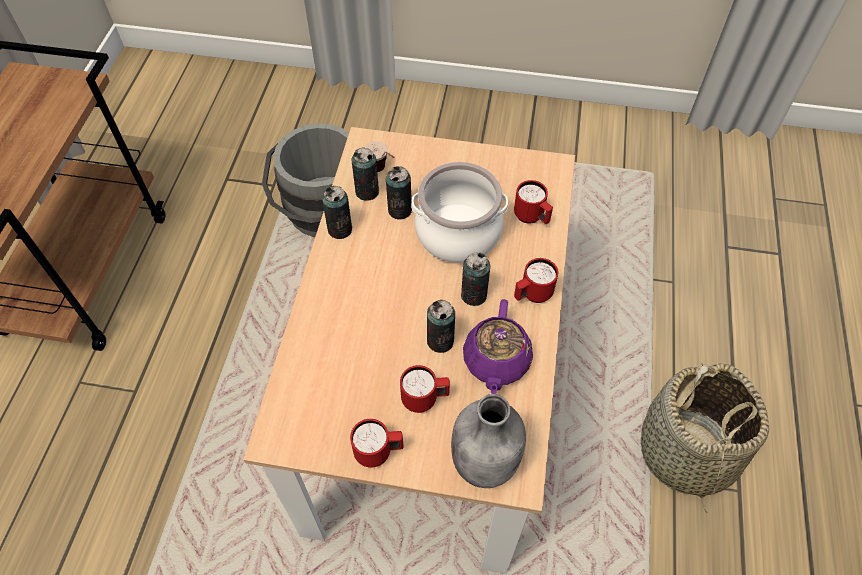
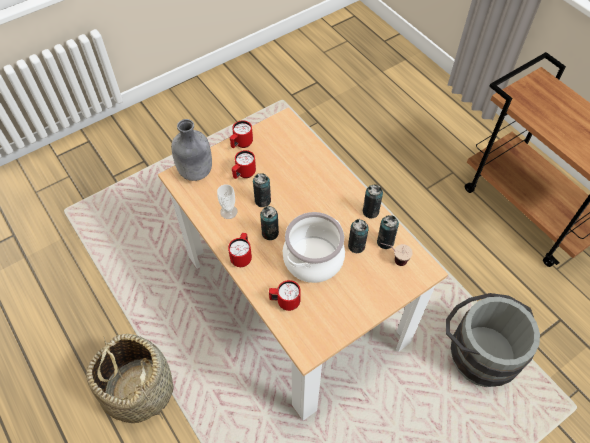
camera: 135 degrees right, 0 degrees up
(496, 361) = (228, 212): purple teapot -> cup

